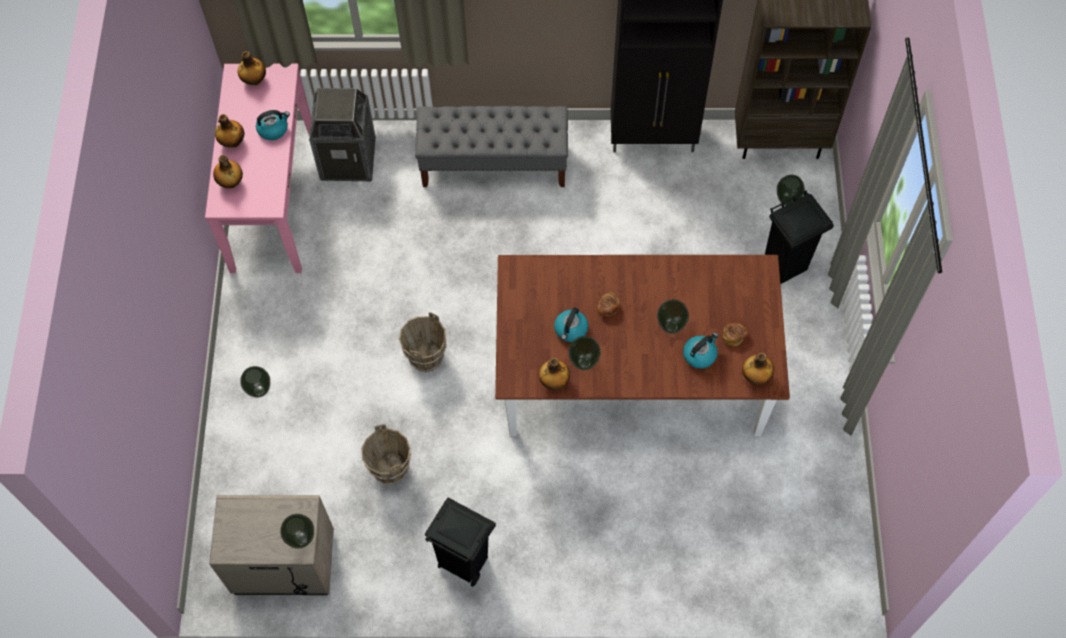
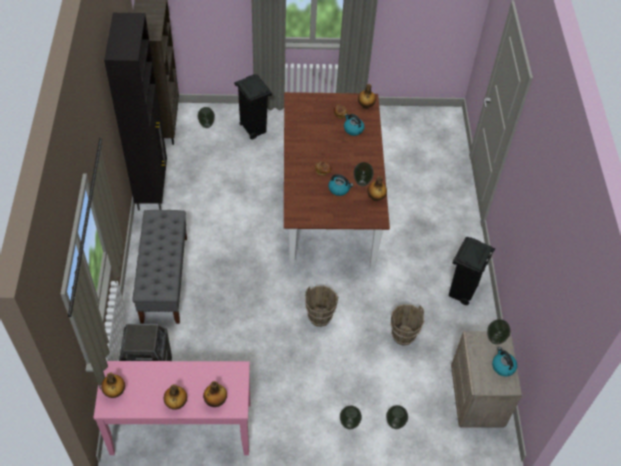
camera: 95 degrees left, 10 degrees down
(273, 129) = (166, 374): kettle -> kettle (503, 366)
(671, 327) = (335, 141): vase -> vase (395, 423)

